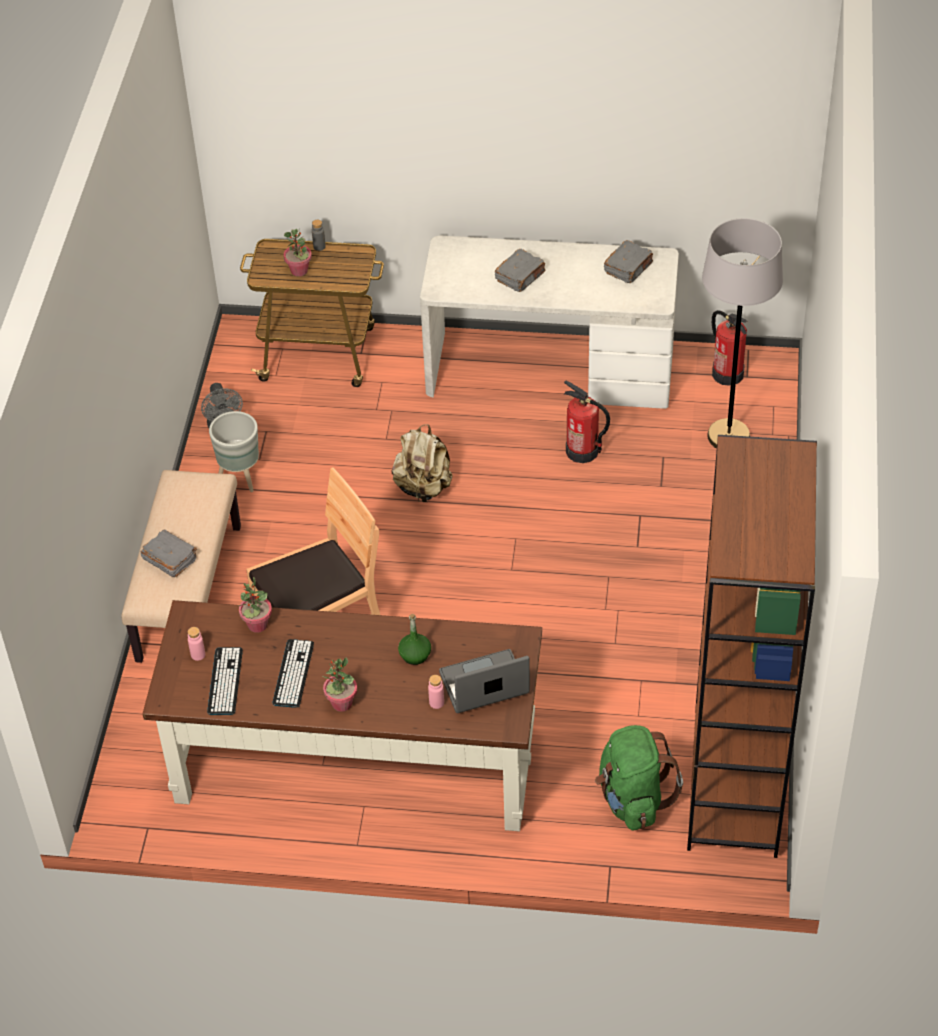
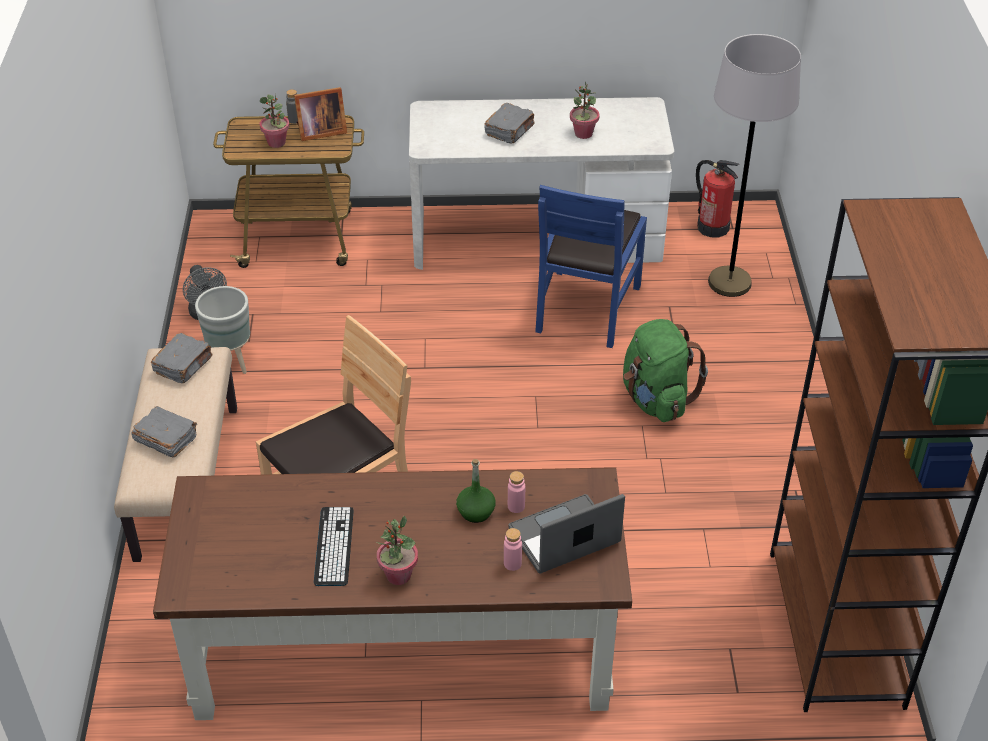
camera: 10 degrees left, 5 degrees down
(198, 655) = (214, 535): pink bottle -> pink bottle (516, 506)
(225, 681) = (252, 563): keyboard -> none
(257, 625) = (282, 495): potted plant -> potted plant (583, 134)
(341, 261) = (319, 132): none -> picture frame
(423, 487) = (428, 354): beige backpack -> none
(582, 451) = (586, 308): fire extinguisher -> blue chair
(628, 268) = (618, 116): grey book -> grey book (184, 365)
(632, 799) = (727, 659): green backpack -> green backpack (656, 399)

